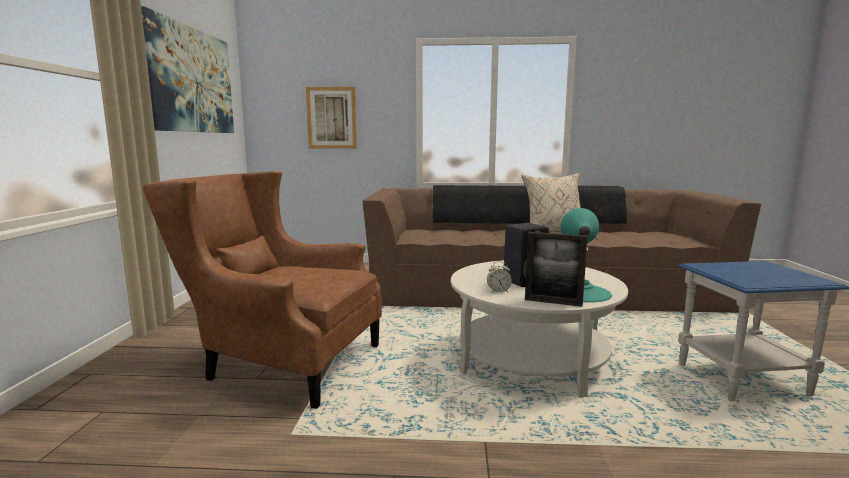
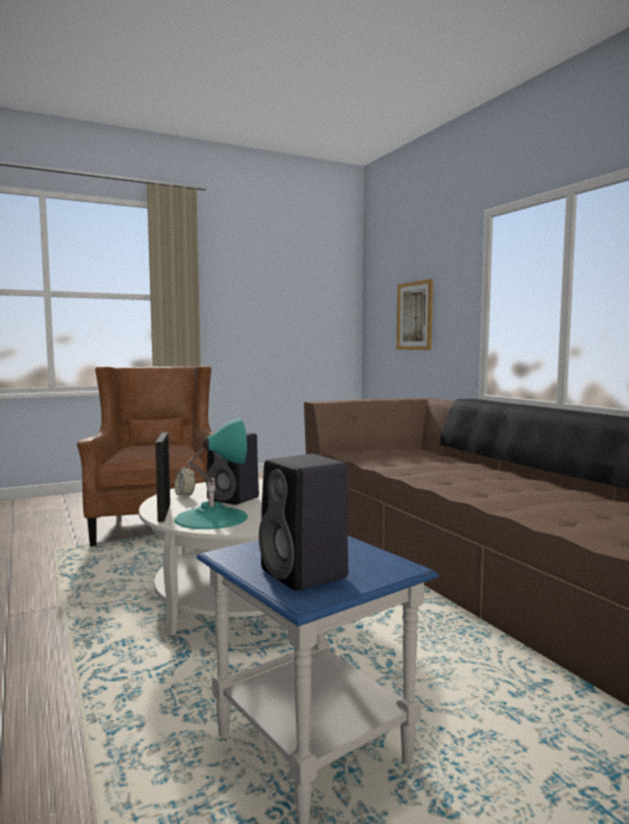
camera: 60 degrees right, 5 degrees down
(192, 80) = (277, 291): picture -> none
(553, 232) = (533, 485): beige pillow -> none
(783, 276) = (306, 574): none -> black speaker

